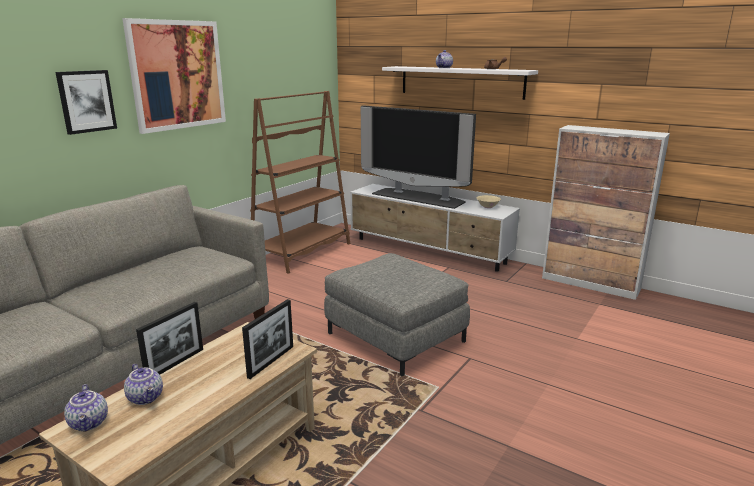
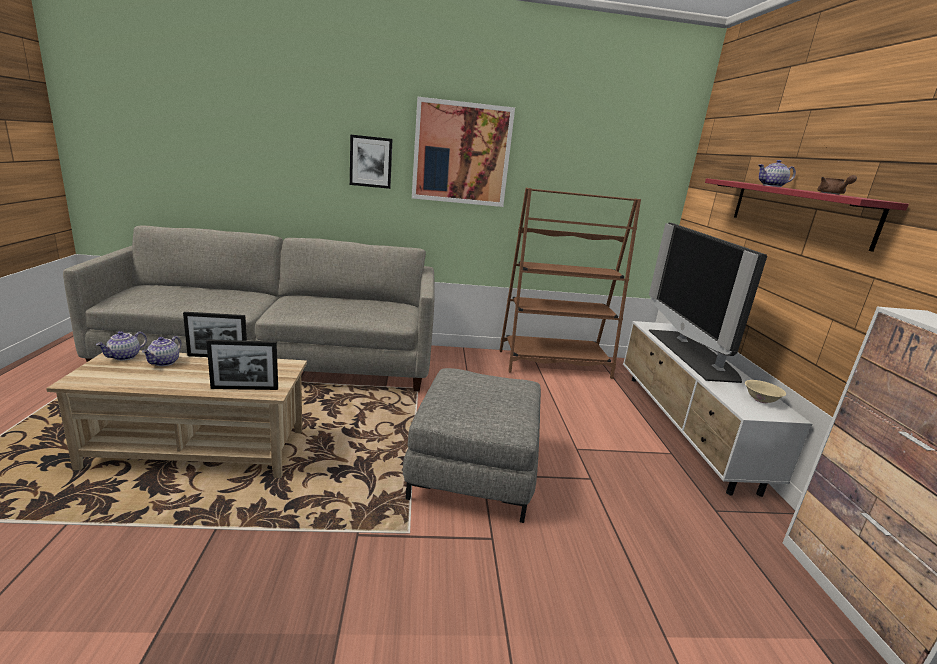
camera: 50 degrees right, 0 degrees up
(461, 82) = (797, 211): white shelf -> red shelf

